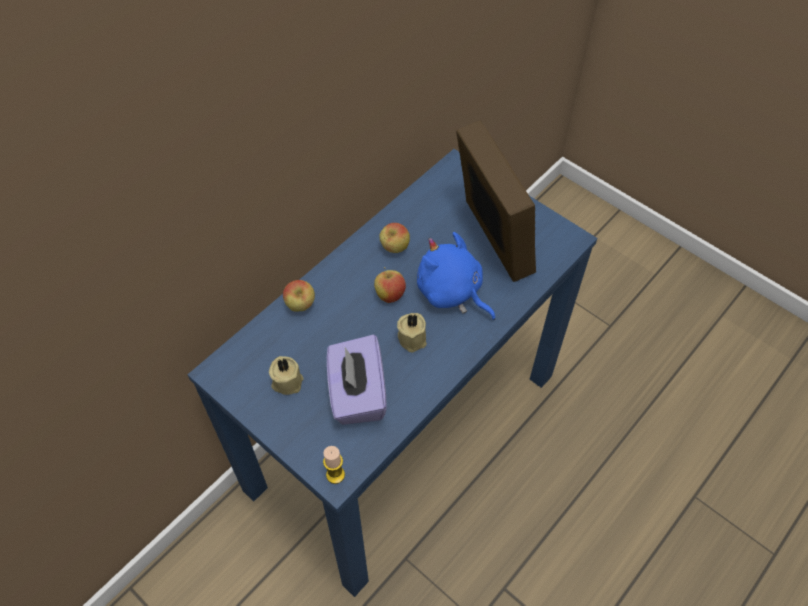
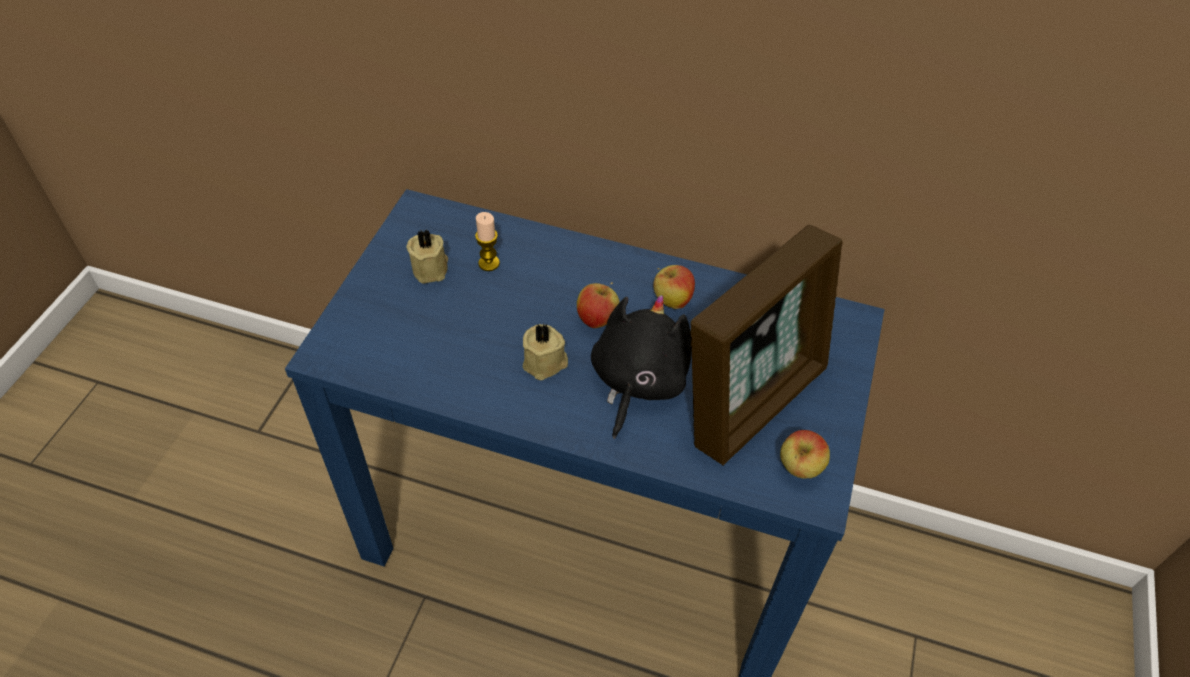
camera: 65 degrees right, 5 degrees down
(300, 306) = (537, 245): apple -> apple (799, 469)
(335, 475) = (326, 352): candle -> candle (489, 263)
(357, 394) = (440, 336): purple tissue box -> none
(452, 292) = (637, 382): blue plush toy -> black plush toy

